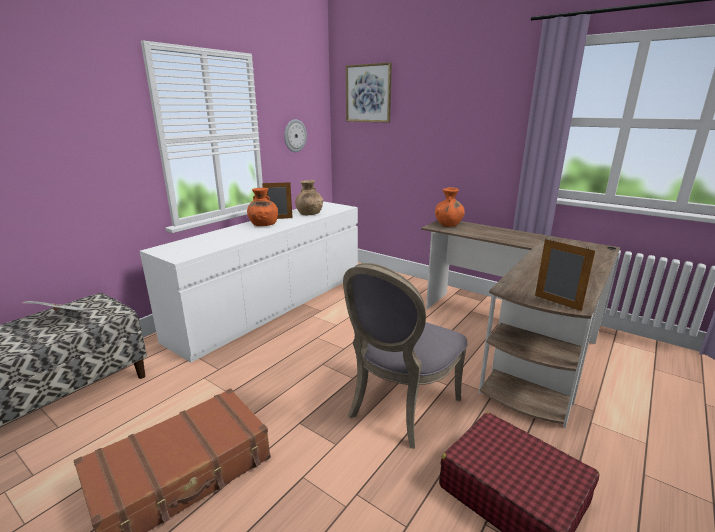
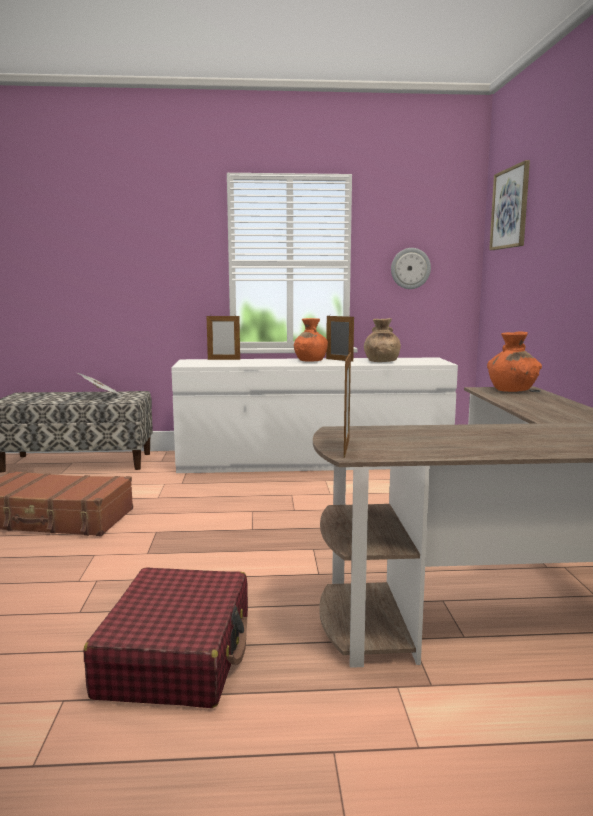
camera: 50 degrees right, 10 degrees down
(187, 240) = (224, 359): none -> picture frame
(399, 408) = (237, 562): grey chair -> none

